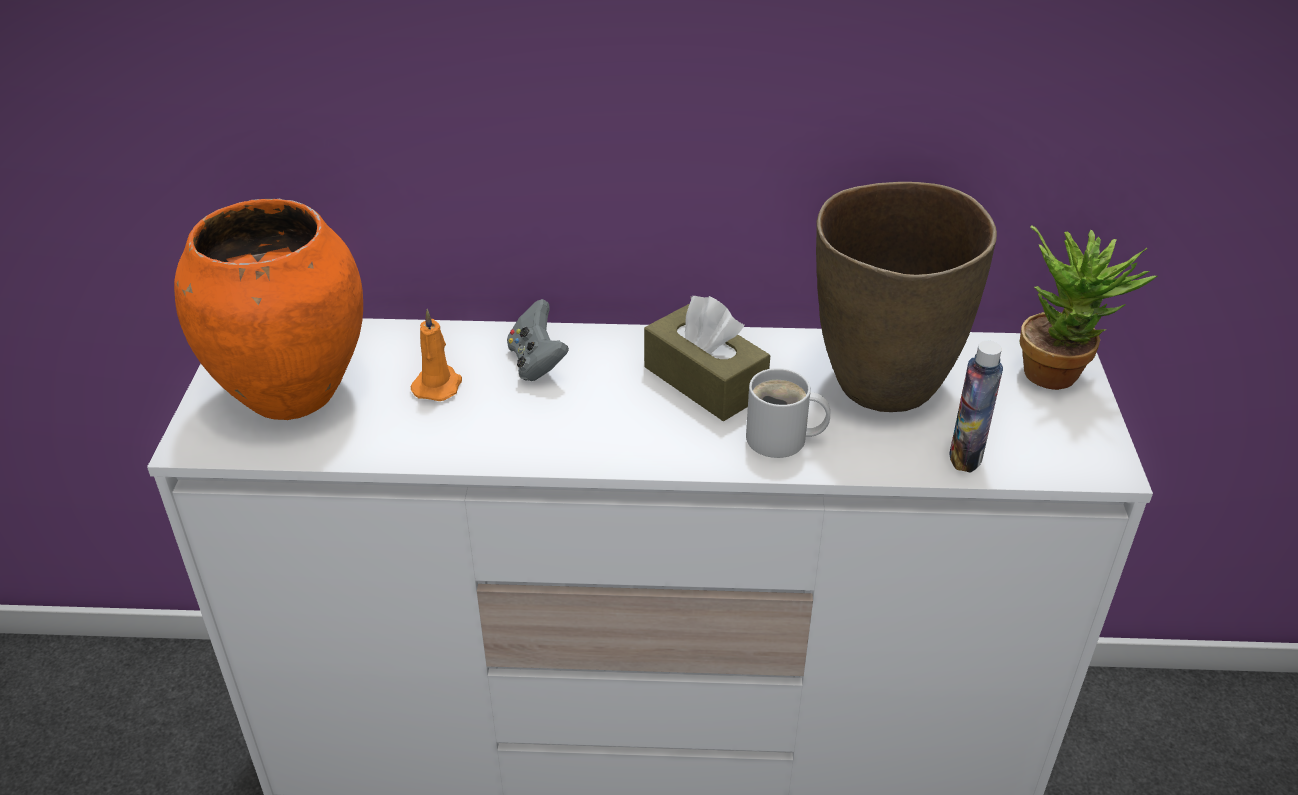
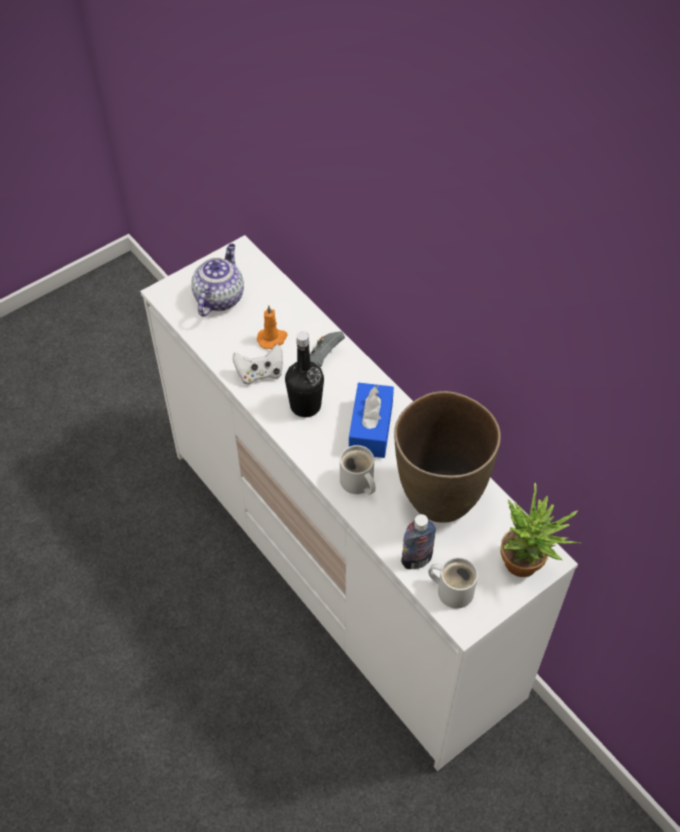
camera: 50 degrees right, 15 degrees up
(291, 394) = (219, 297): orange vase -> teapot
(480, 428) = (260, 373): none -> white game controller
(593, 417) = (305, 405): none -> black bottle
(704, 381) = (370, 428): brown tissue box -> blue tissue box
(1043, 449) = (452, 589): none -> white mug

